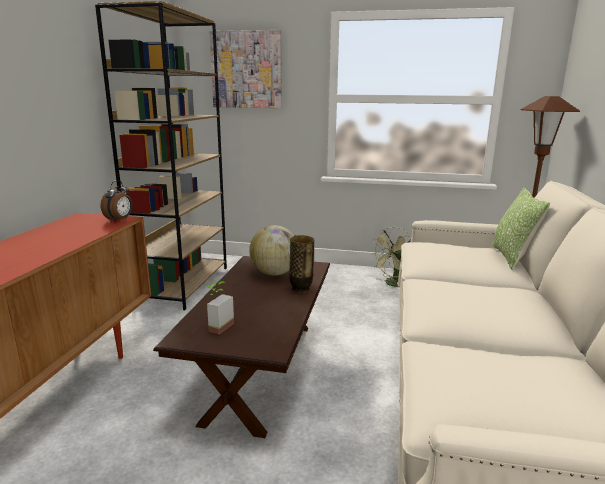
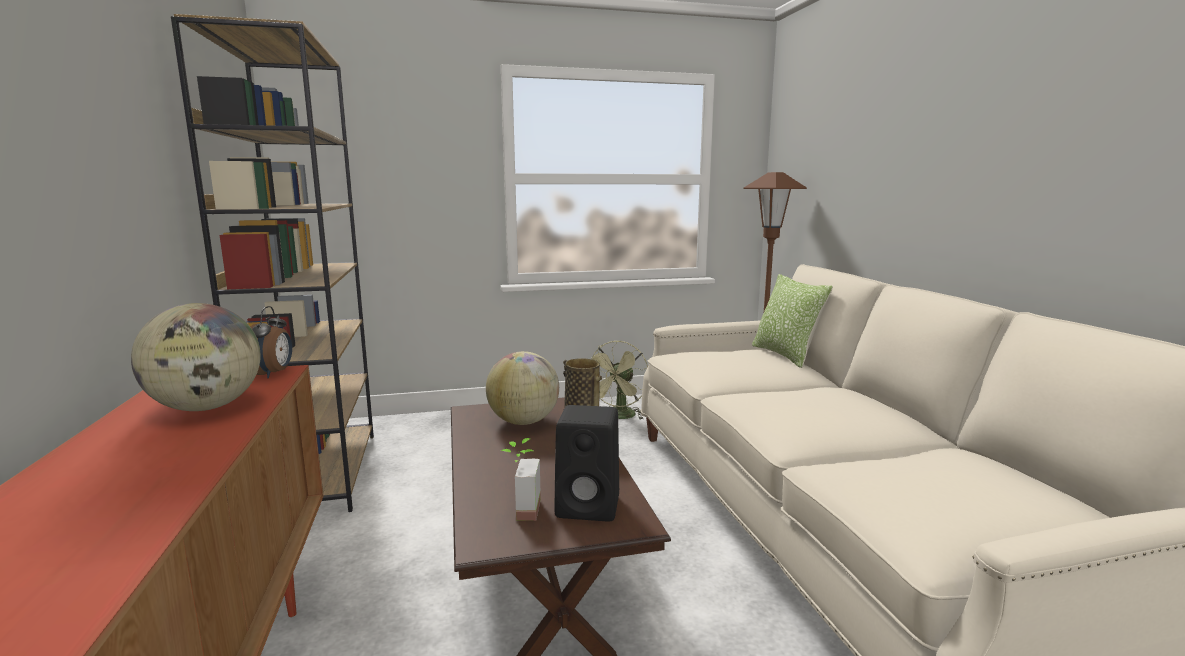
camera: 25 degrees left, 5 degrees down
(69, 233) = (206, 407): none -> globe
(246, 70) = (379, 138): picture -> none
(258, 334) = (590, 506): none -> black speaker

